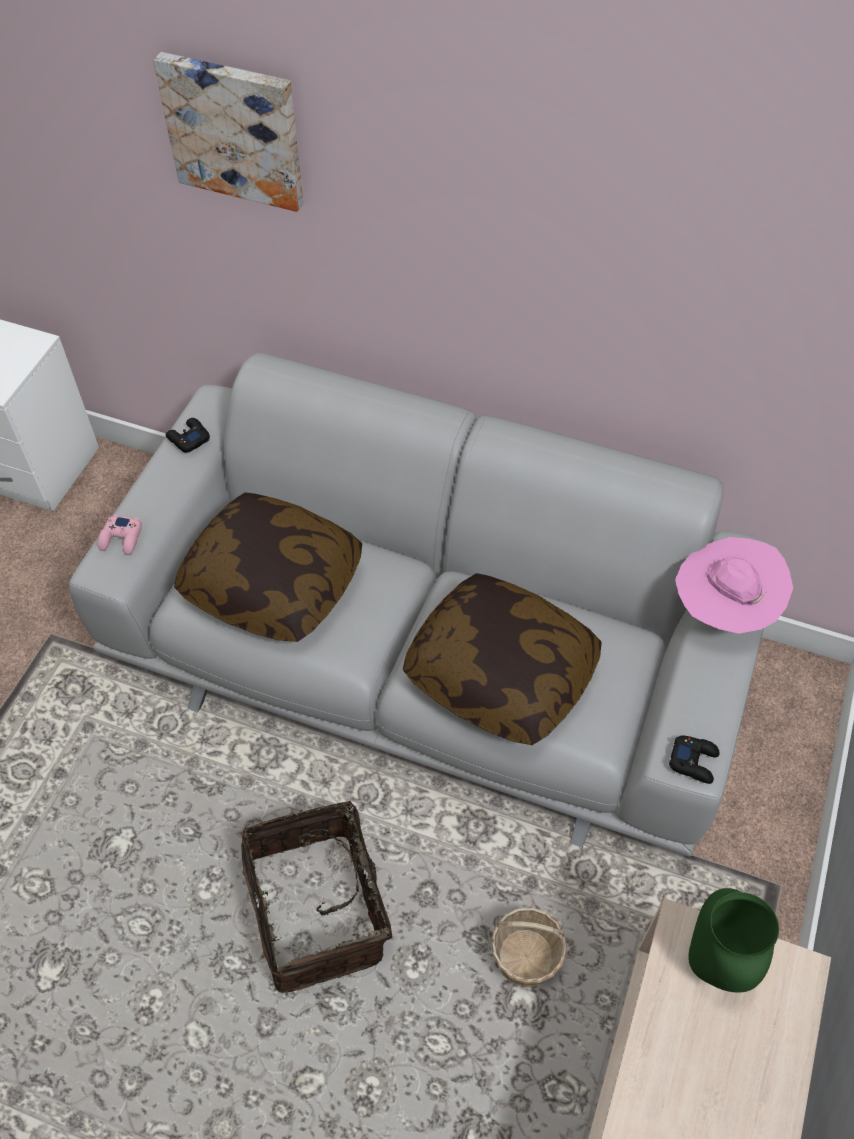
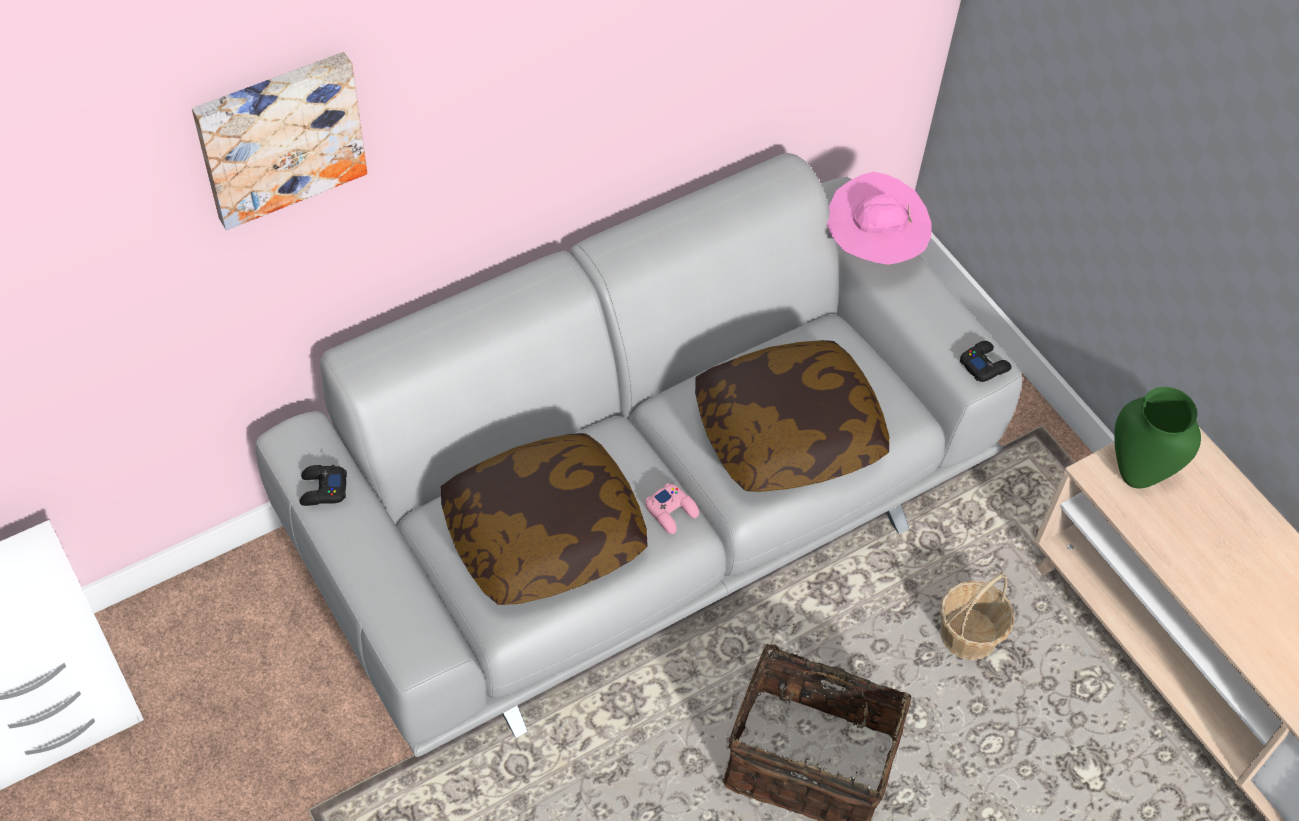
camera: 55 degrees left, 0 degrees up
(122, 538) = (395, 615): pink game controller -> pink game controller (671, 511)

